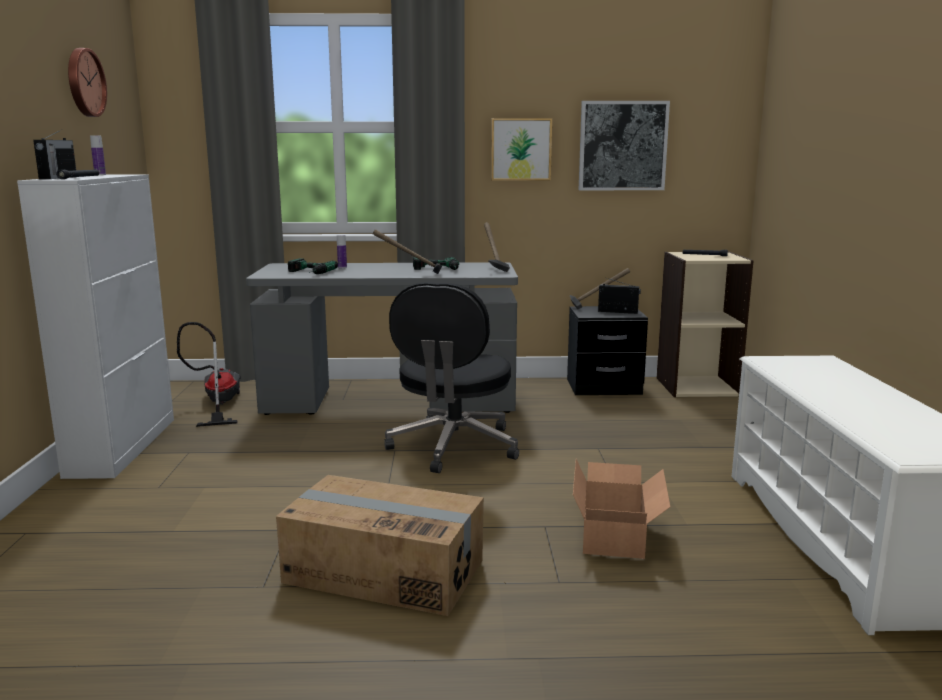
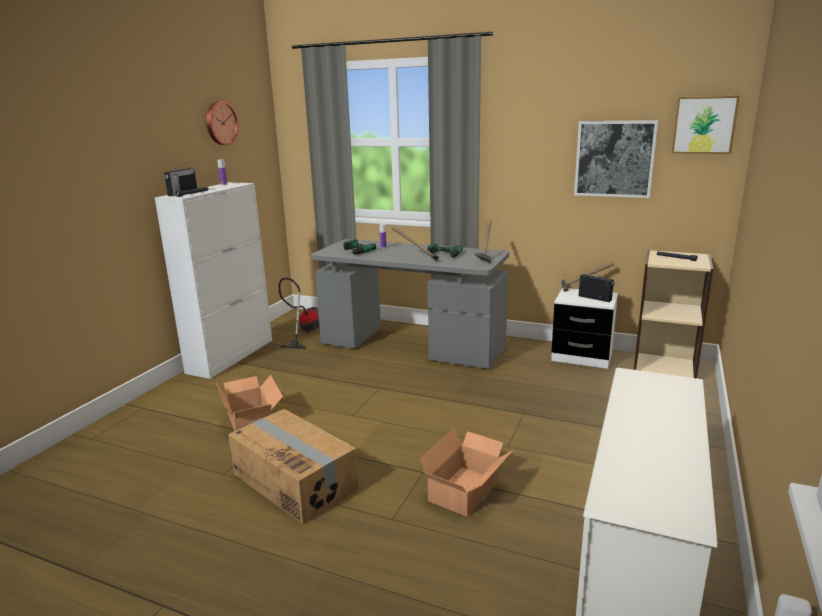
camera: 25 degrees right, 5 degrees up
(241, 515) = (252, 420): none -> cardboard box
(453, 447) = (420, 392): black office chair -> none
(520, 149) = (528, 160): picture -> picture (704, 125)
(603, 387) = (582, 356): black nightstand -> white nightstand

